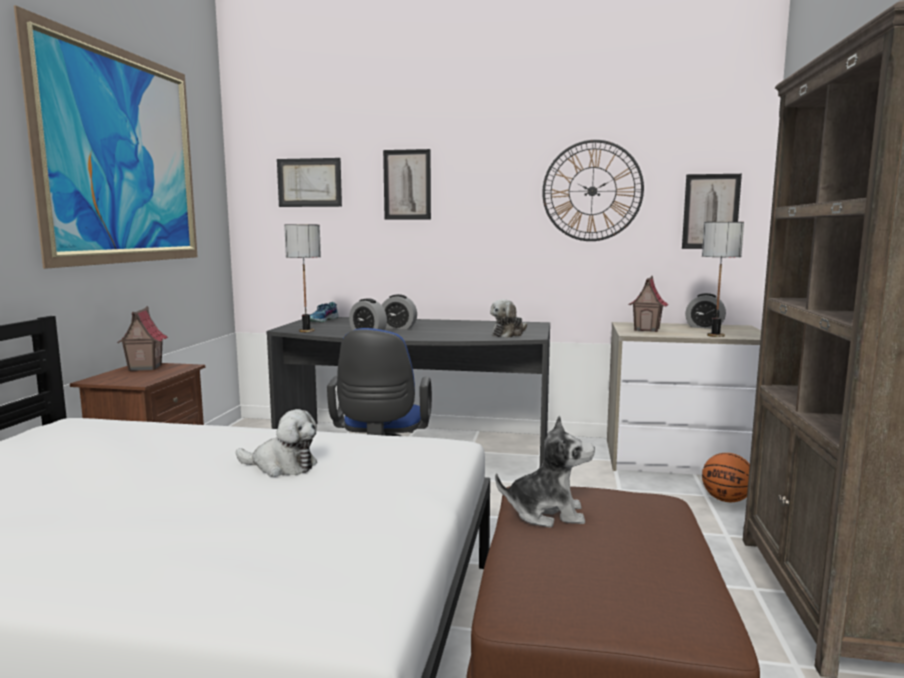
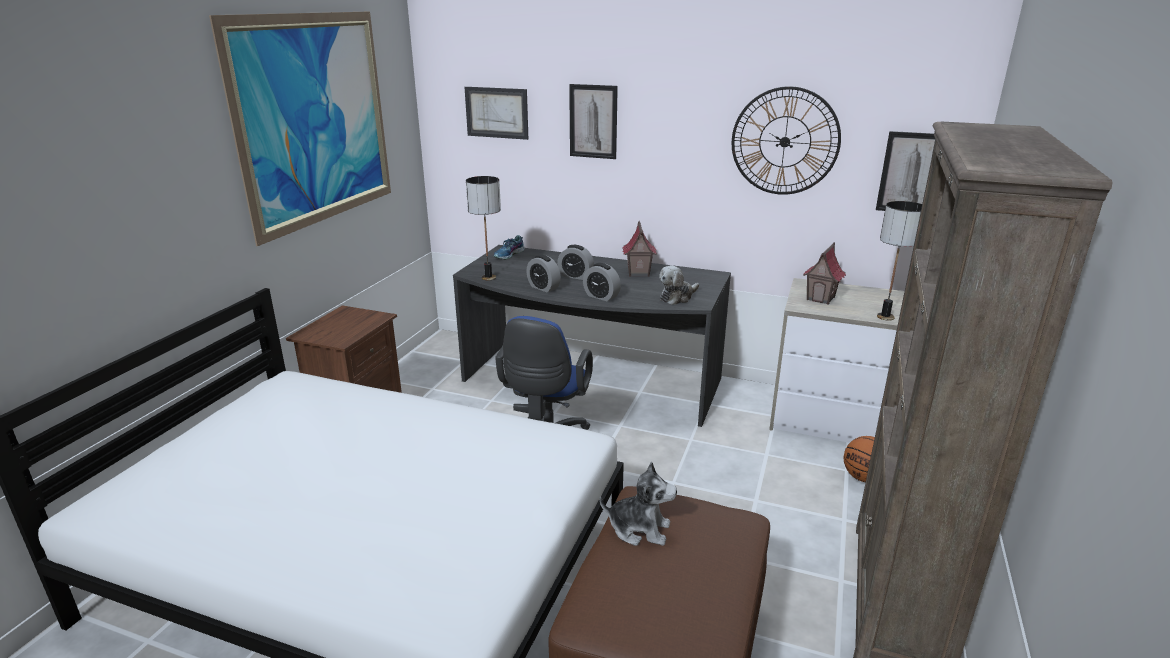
camera: 10 degrees right, 15 degrees up
(144, 368) = (346, 317): toy house -> toy house (638, 273)
(281, 466) = (444, 455): plush toy -> none
(704, 327) = (885, 297): alarm clock -> alarm clock (601, 296)

